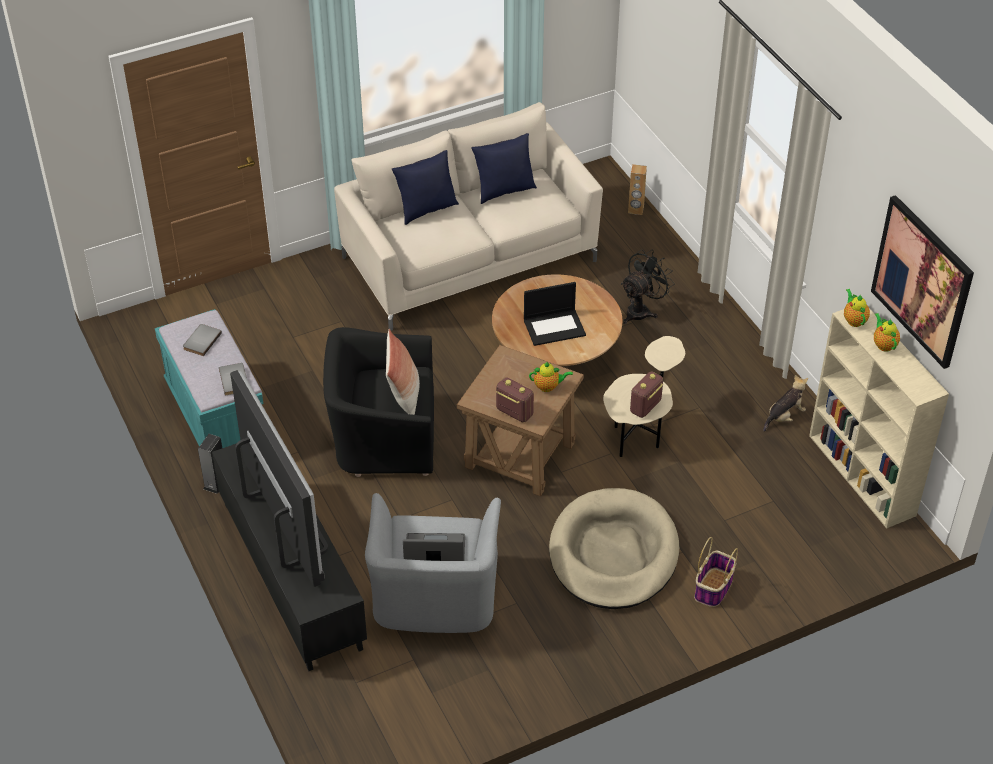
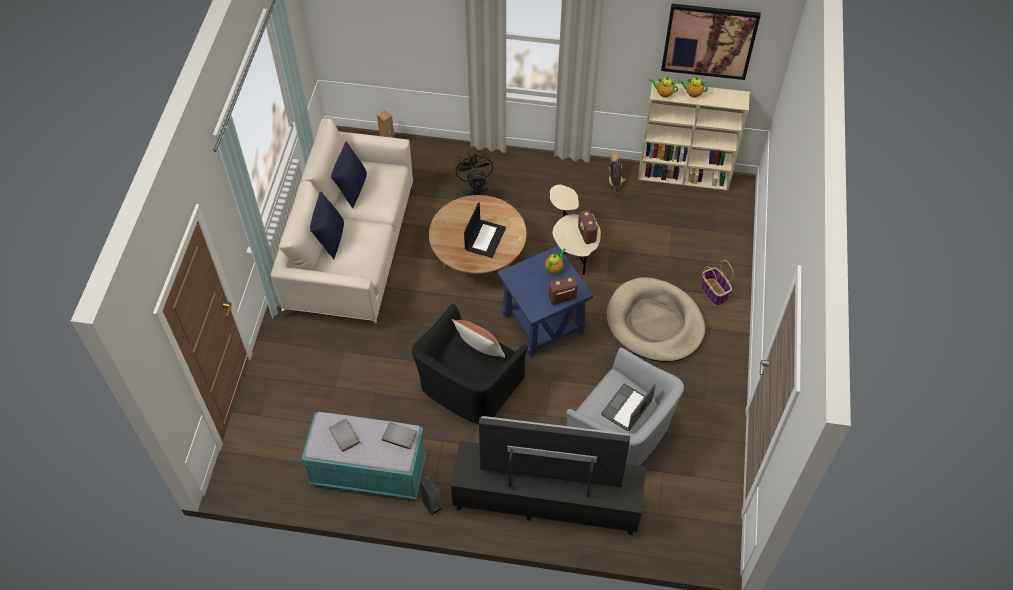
camera: 55 degrees left, 10 degrees up
(518, 455) = (542, 323): brown side table -> blue side table

